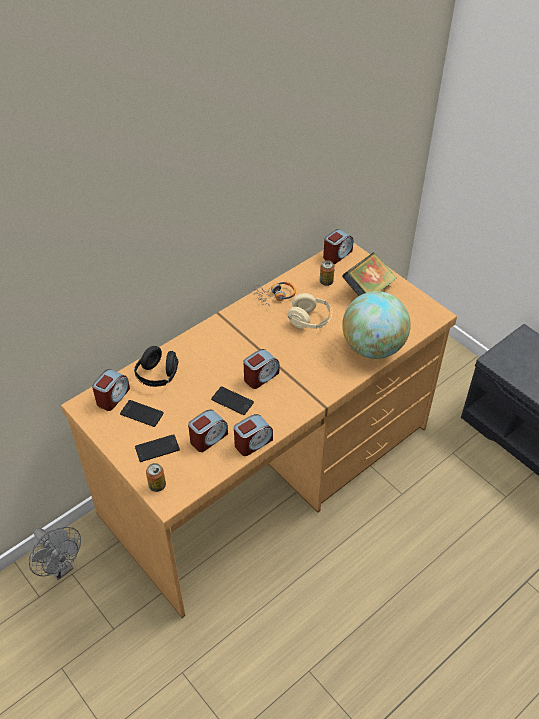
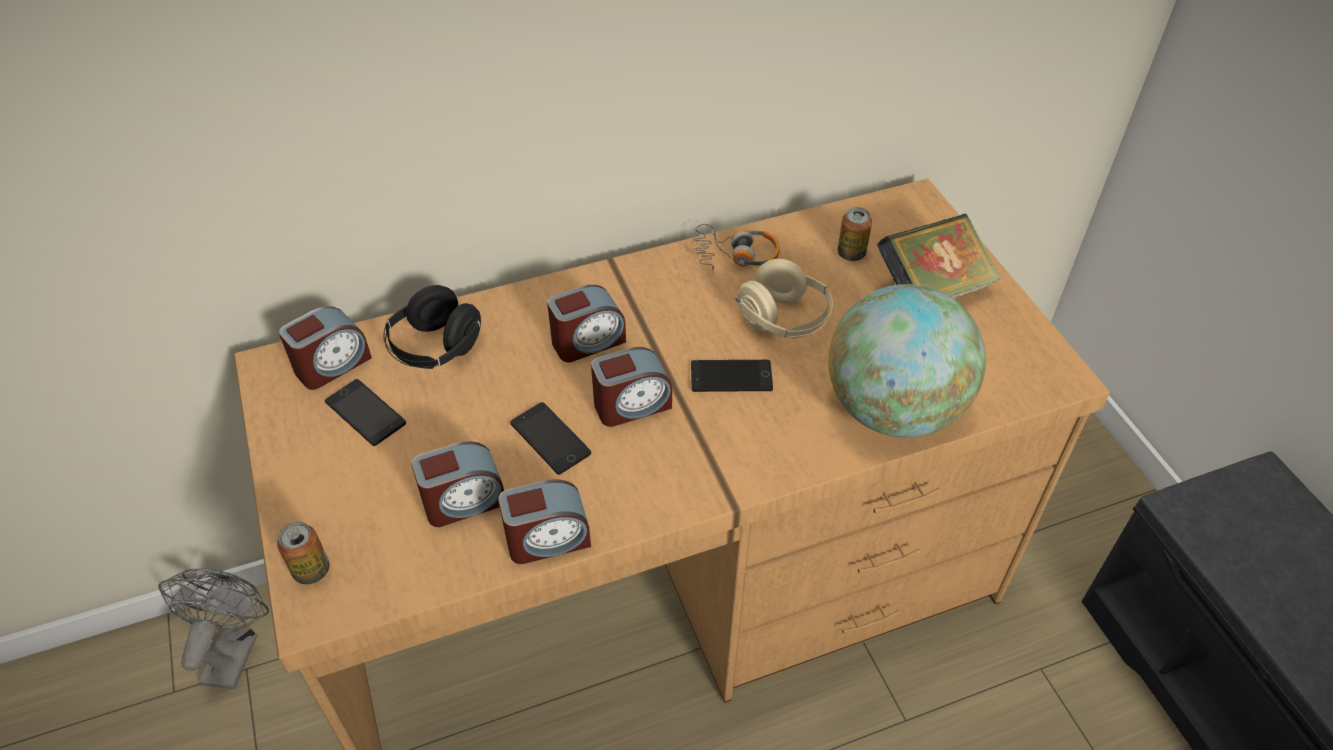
camera: 20 degrees right, 0 degrees up
(60, 567) = (233, 650): grey fan -> grey fan turned 150 degrees counterclockwise
(157, 448) = (354, 492): phone -> phone (731, 377)
(337, 254) = (896, 207): alarm clock -> alarm clock (588, 341)

